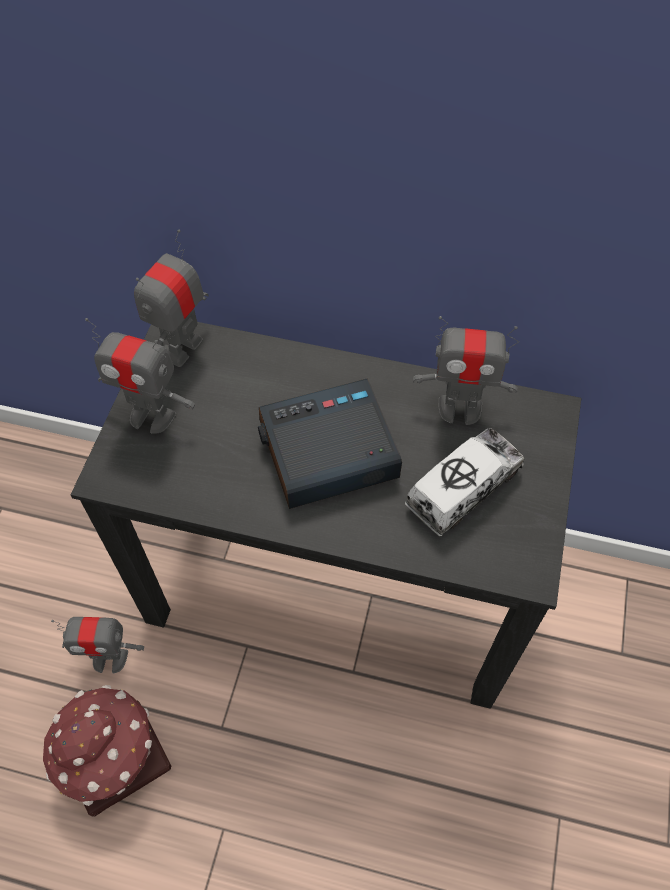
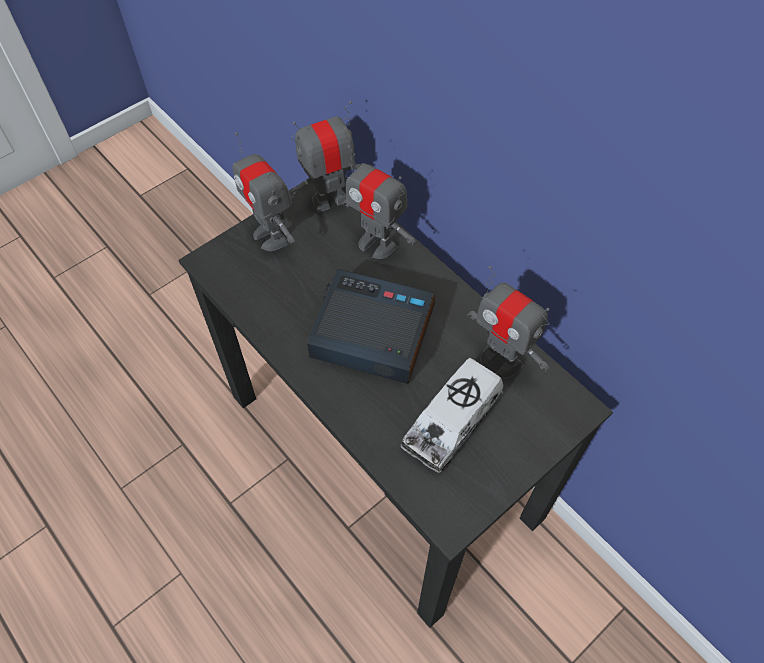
camera: 35 degrees right, 0 degrees up
(109, 658) = (194, 406): toy robot -> toy robot (377, 244)
(114, 759) = (149, 475): toy house -> none
(463, 488) = (451, 423): toy truck -> toy truck turned 135 degrees clockwise

